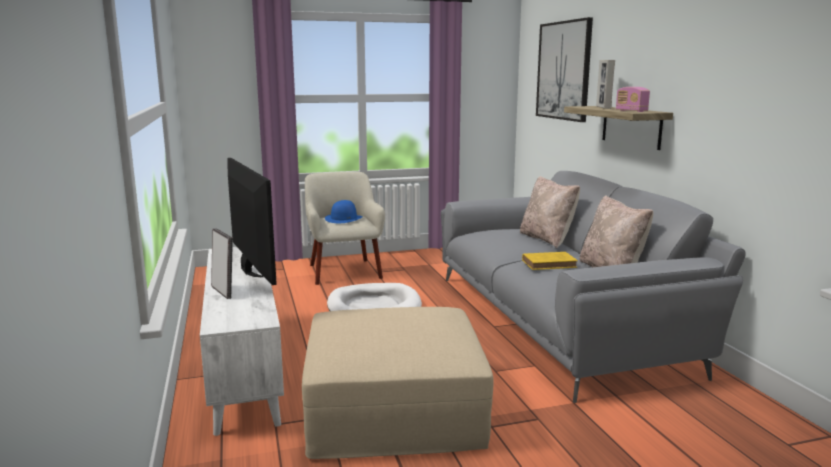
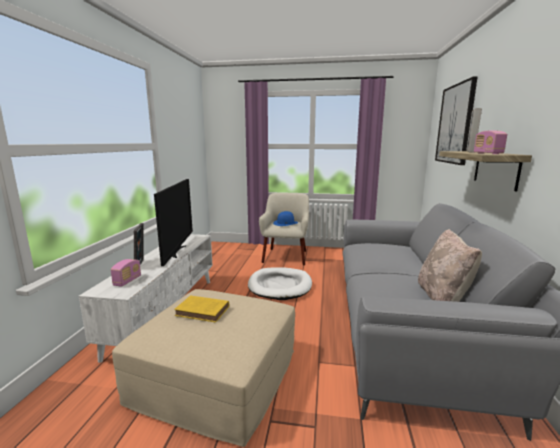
camera: 25 degrees right, 0 degrees up
(241, 310) = (127, 281): none -> radio
(547, 239) = (410, 258): beige pillow -> none
(550, 264) = (388, 281): yellow book -> yellow book (204, 311)

